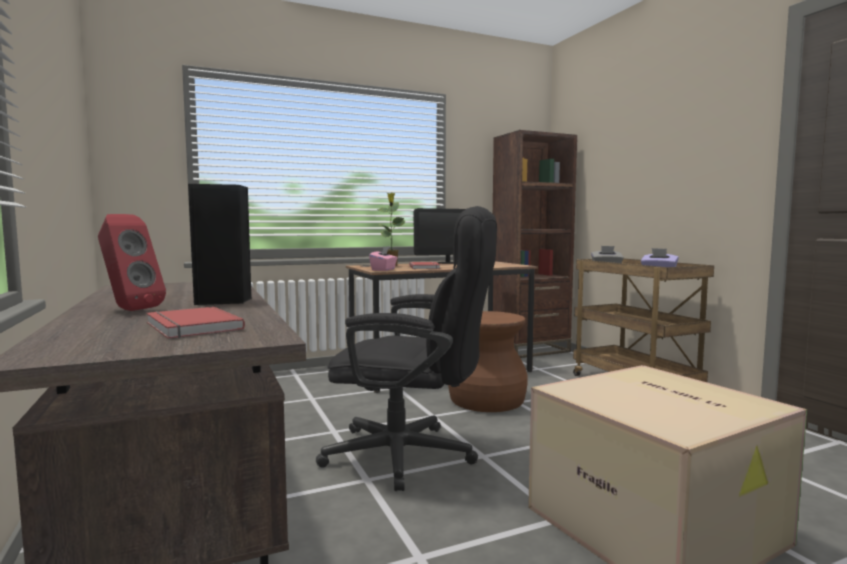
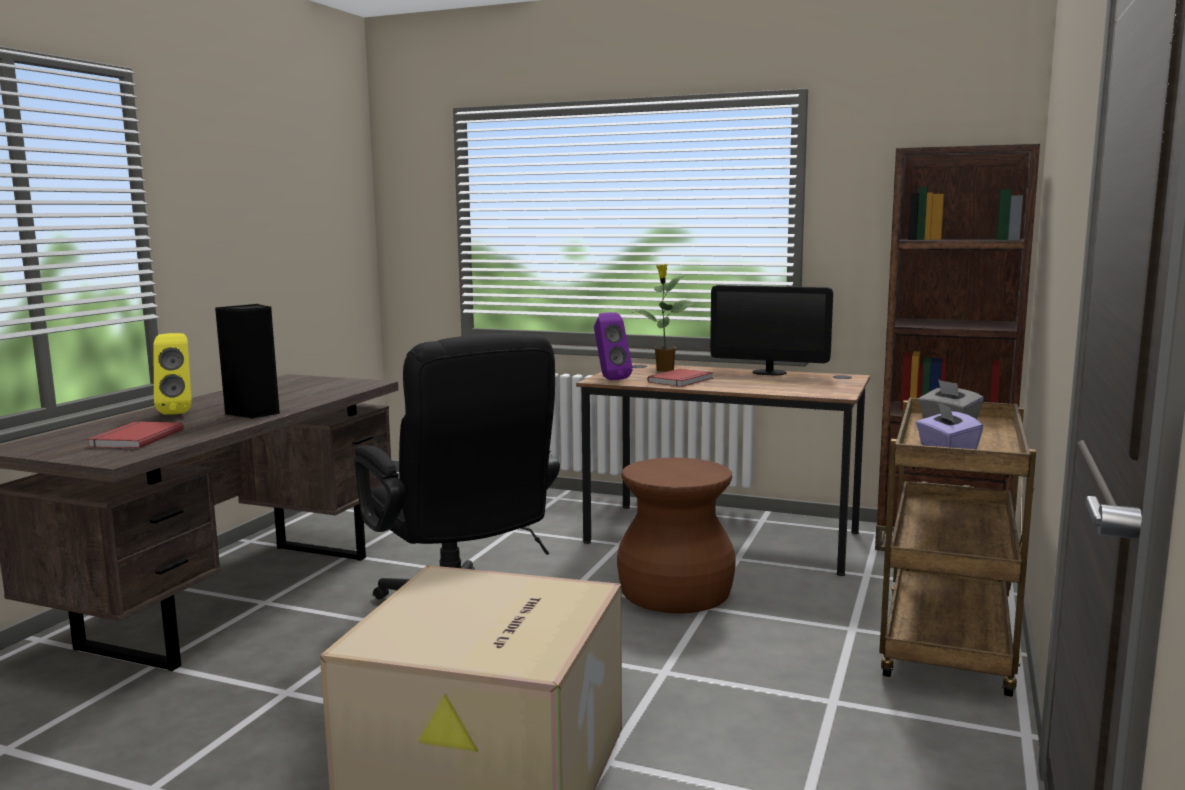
camera: 45 degrees right, 5 degrees up
(129, 310) = (178, 413): red speaker -> yellow speaker
(383, 270) = (609, 379): pink tissue box -> purple speaker

